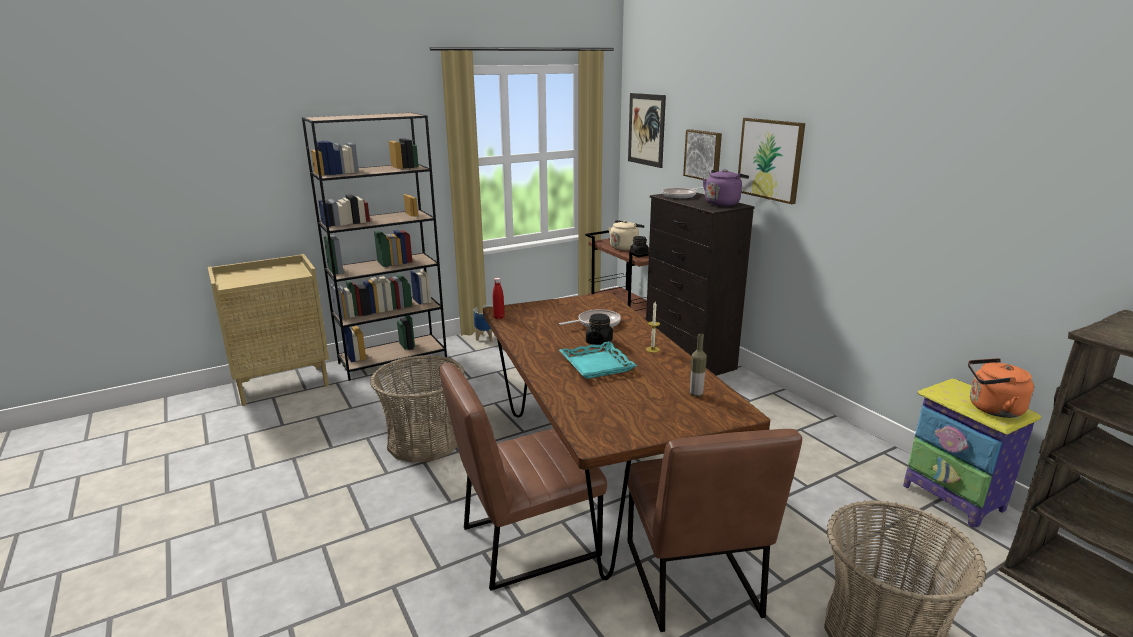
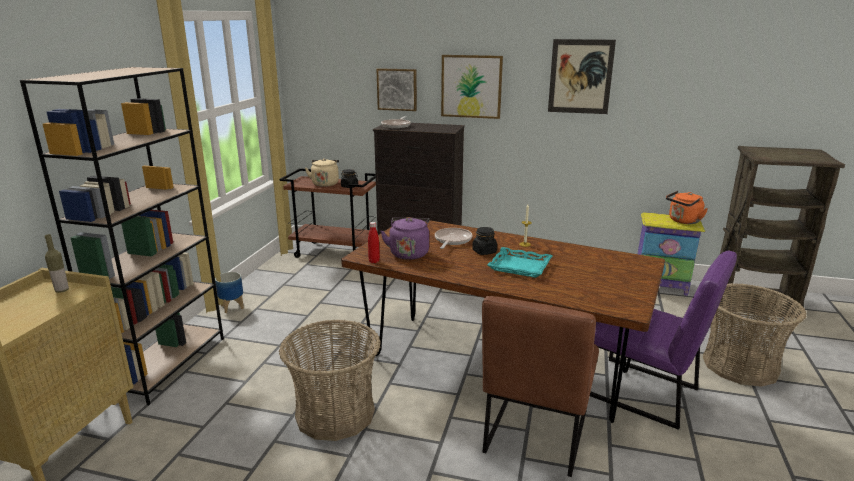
camera: 45 degrees left, 0 degrees up
(646, 129) = (319, 72): picture -> picture (580, 76)
(692, 580) = (644, 393): brown chair -> purple chair
(696, 394) = (606, 260): bottle -> bottle (62, 290)
(723, 203) = (441, 126): purple kettle -> purple kettle (409, 253)

